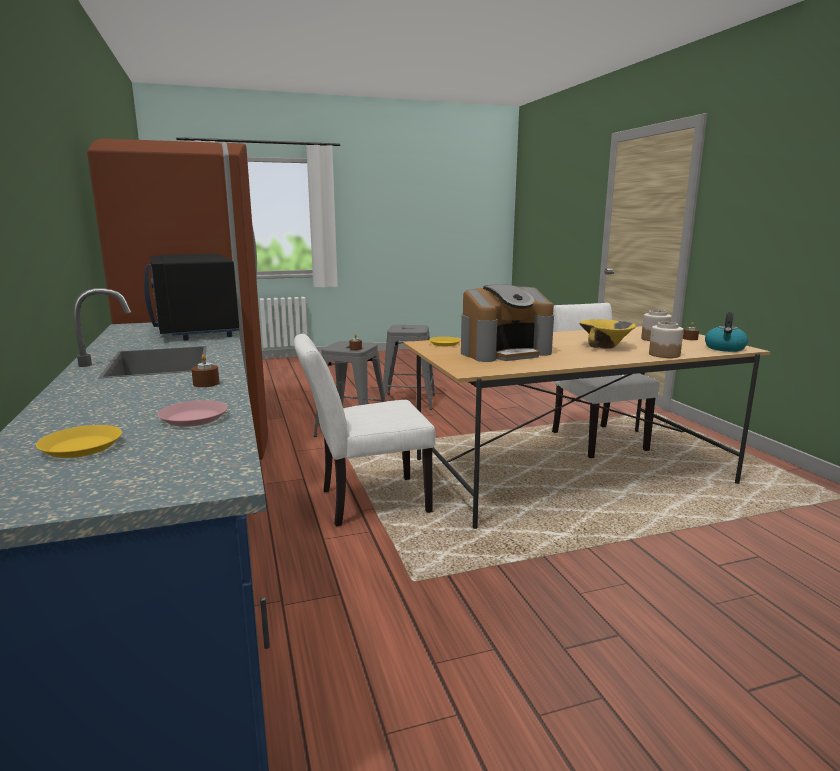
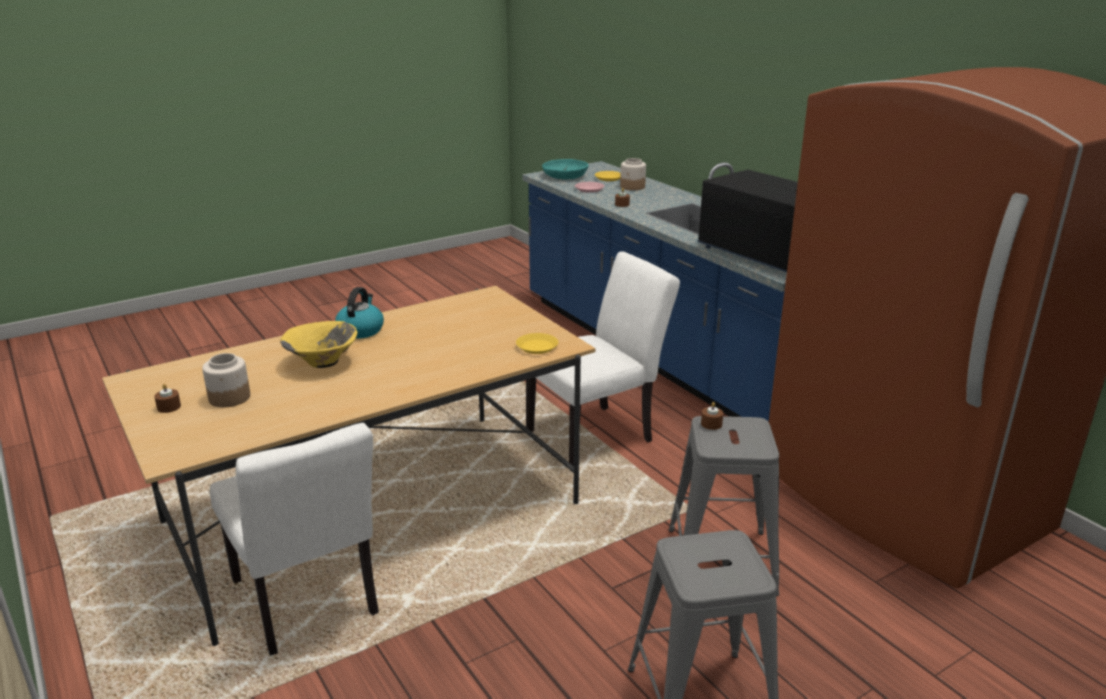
camera: 165 degrees right, 10 degrees up
(165, 468) = (565, 176): none -> turquoise bowl
(504, 352) = (456, 333): coffee machine -> none
(664, 354) = (261, 349): jar -> jar (632, 187)
(725, 348) = (158, 376): kettle -> kettle (360, 330)

